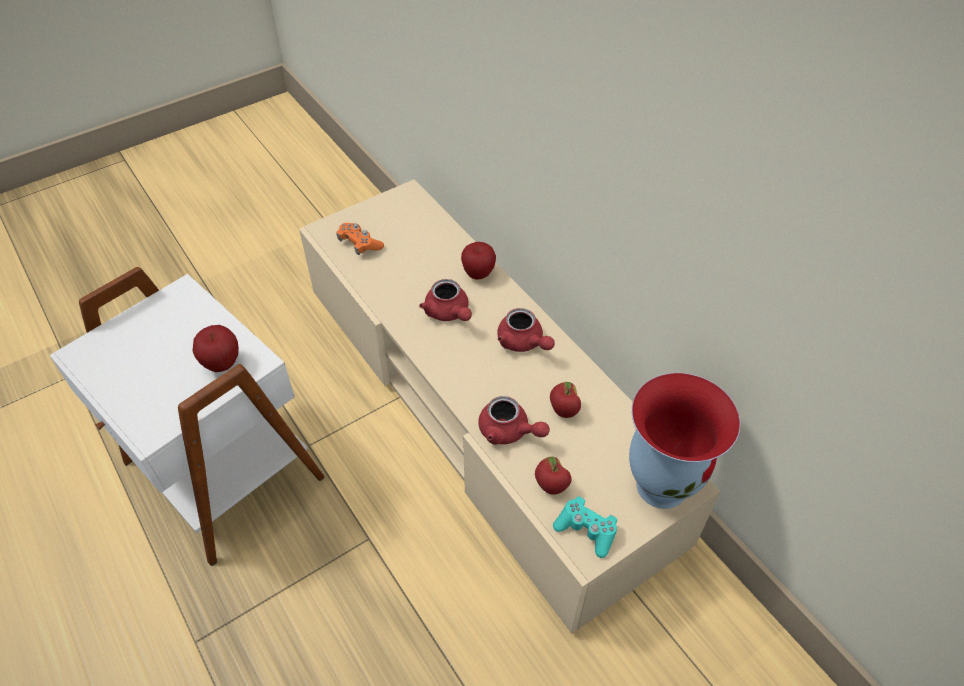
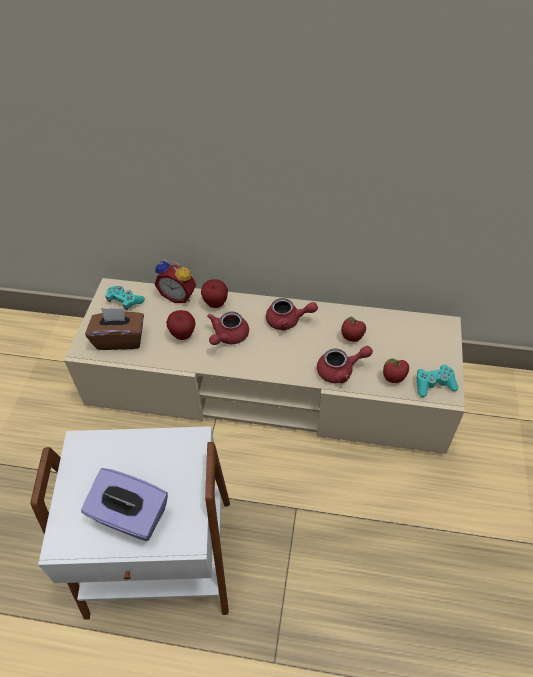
camera: 45 degrees left, 0 degrees up
(139, 377) = (130, 516): none -> purple tissue box
(222, 364) = (174, 460): apple -> apple (183, 335)
(359, 244) = (120, 339): orange game controller -> brown tissue box
(405, 213) = (125, 301): none -> turquoise game controller
(449, 313) = (228, 337): red teapot -> red teapot turned 105 degrees clockwise
(456, 242) = (179, 295): none -> alarm clock
(662, 485) = (436, 335): vase -> none

